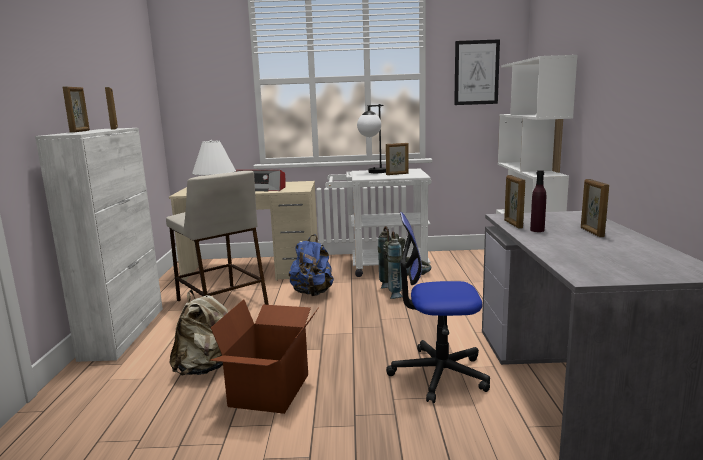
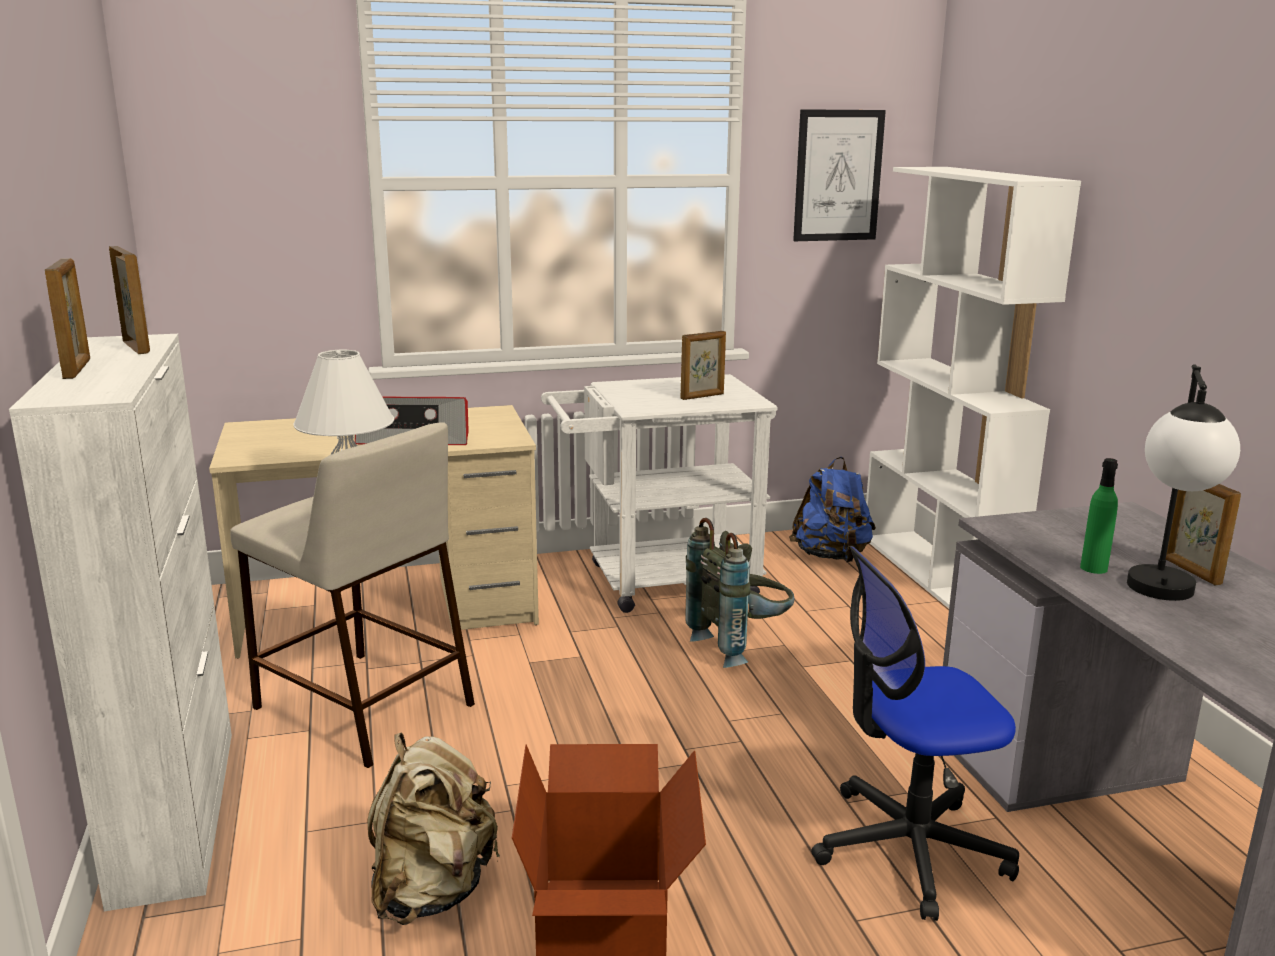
camera: 15 degrees left, 5 degrees up
(312, 293) = (553, 664): blue backpack -> blue backpack (831, 557)
(373, 173) = (647, 391): table lamp -> table lamp (1162, 598)
(513, 224) = (1036, 551): picture frame -> none
(537, 230) = (1093, 568): purple bottle -> green bottle

